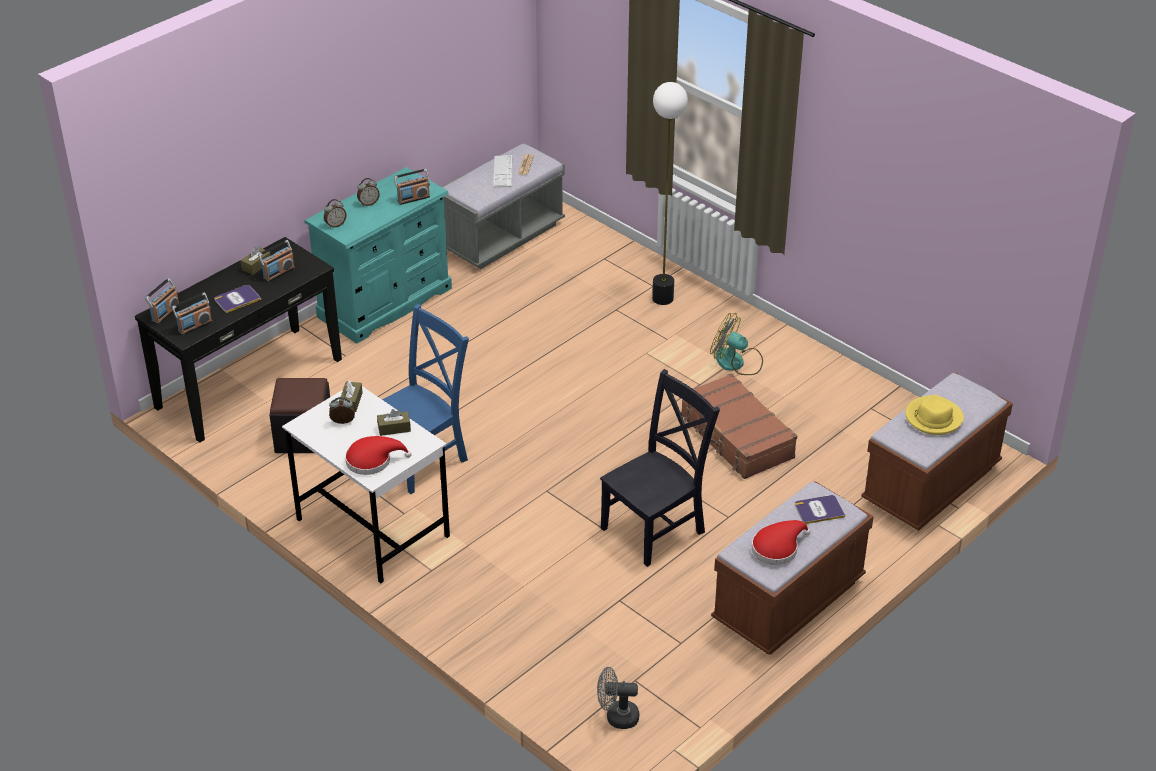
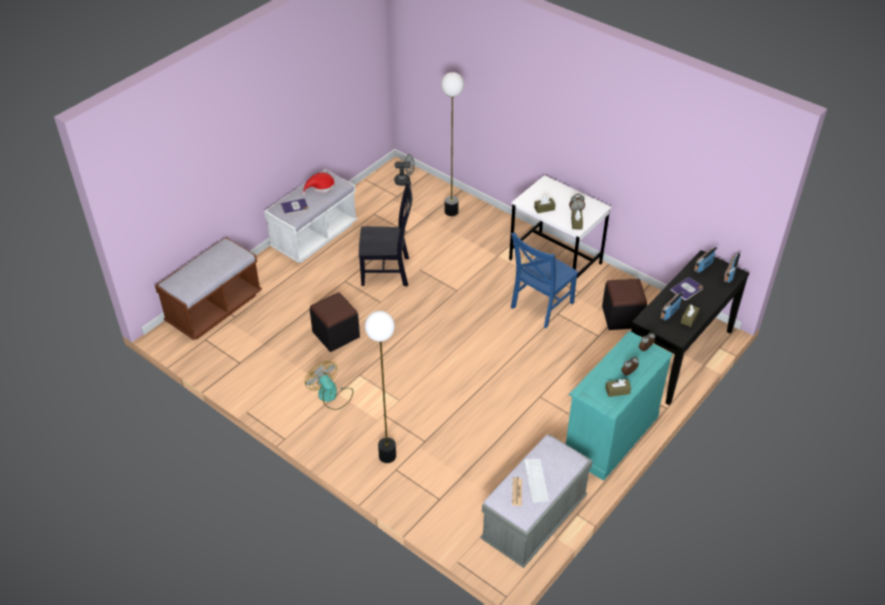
camera: 175 degrees right, 5 degrees up
(372, 460) = (550, 190): red hat -> none
(390, 189) = (617, 391): none -> brown tissue box
(413, 198) = (594, 381): radio -> none
(533, 637) = (451, 212): none -> floor lamp
(656, 528) = (388, 271): black chair -> black chair turned 135 degrees counterclockwise
(736, 362) = (331, 395): fan -> fan turned 150 degrees counterclockwise
(736, 437) = (336, 334): brown suitcase -> black ottoman
(788, 602) = (314, 236): brown bench -> white bench
(933, 418) = (211, 265): yellow hat -> none

